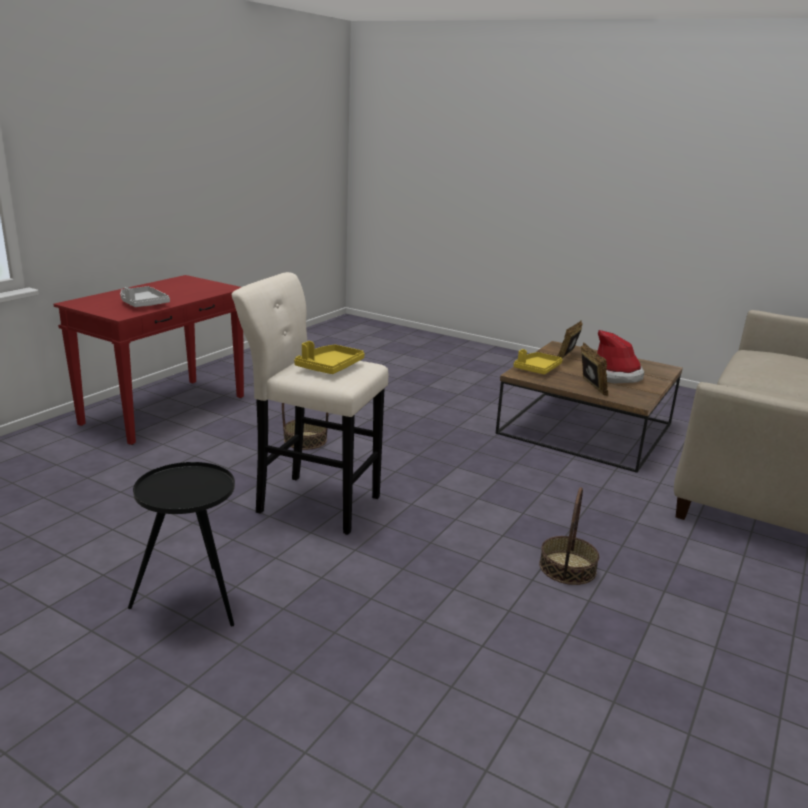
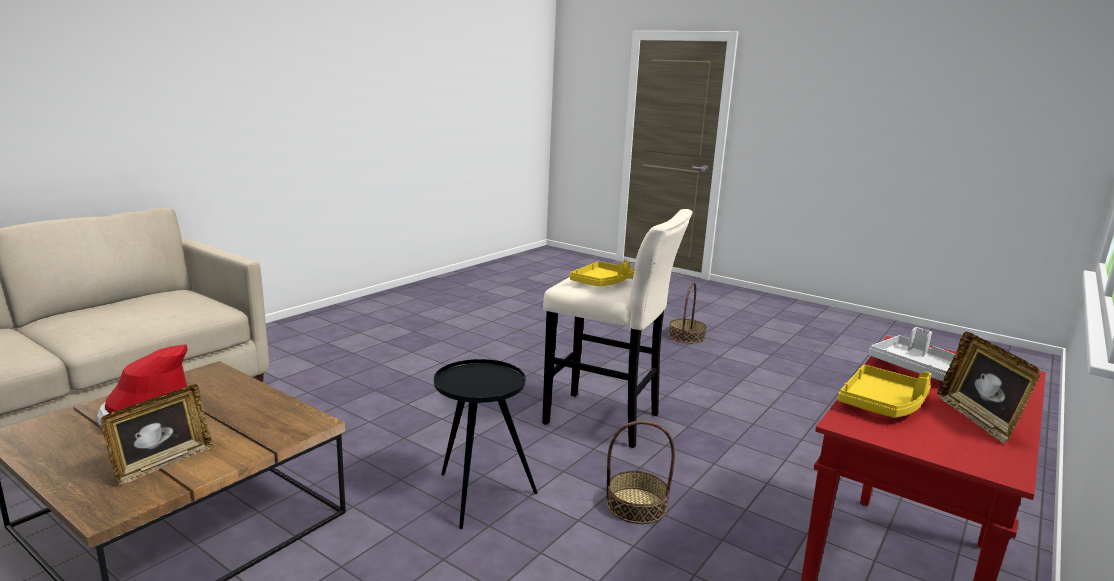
camera: 175 degrees left, 5 degrees down
(193, 603) = (670, 363): black side table -> black side table (478, 494)
(537, 369) = (266, 433): yellow tray -> yellow tray (882, 404)
(567, 568) = (408, 366): basket -> basket (686, 336)
(590, 388) = (237, 393): picture frame -> picture frame (978, 419)

